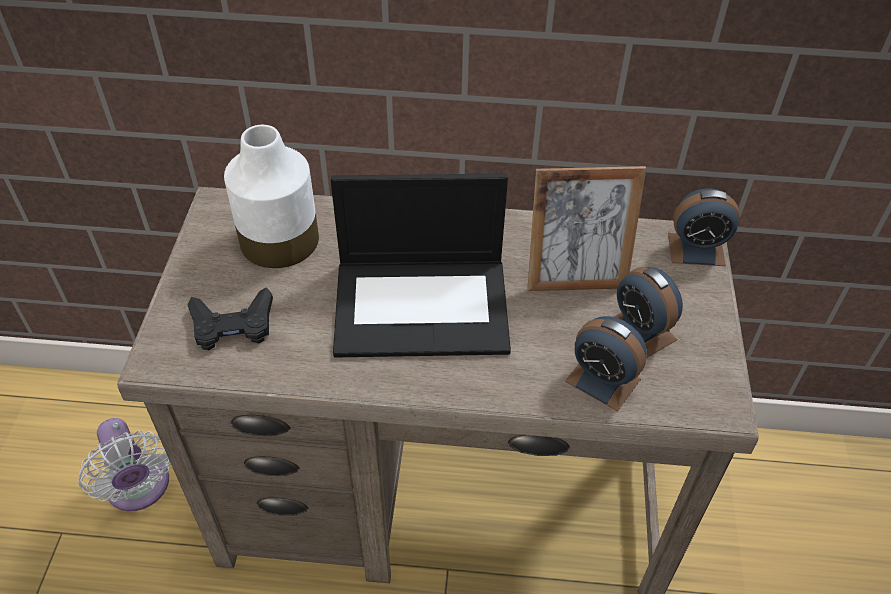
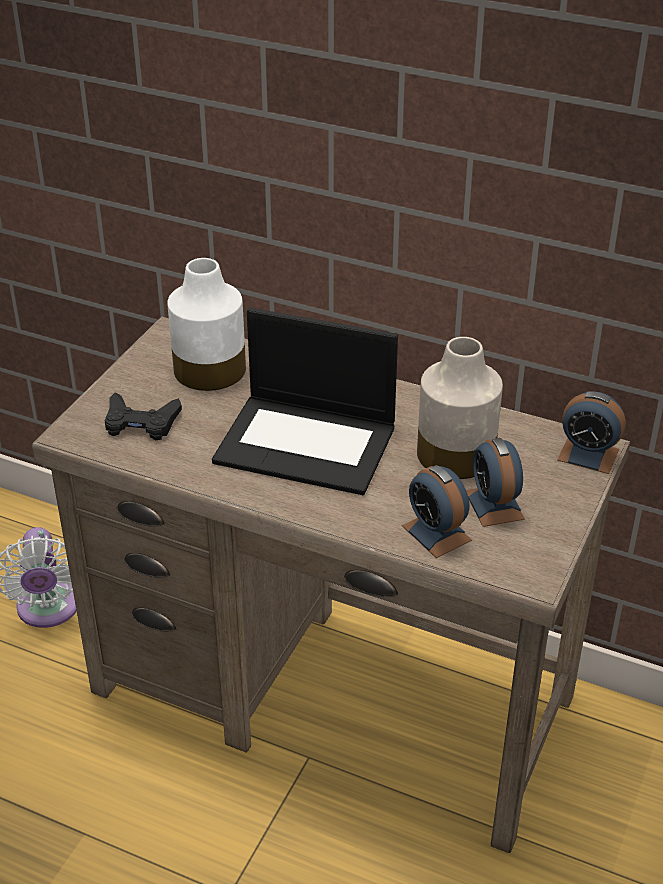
camera: 20 degrees right, 10 degrees down
(575, 278) = (457, 453): picture frame -> beige vase

